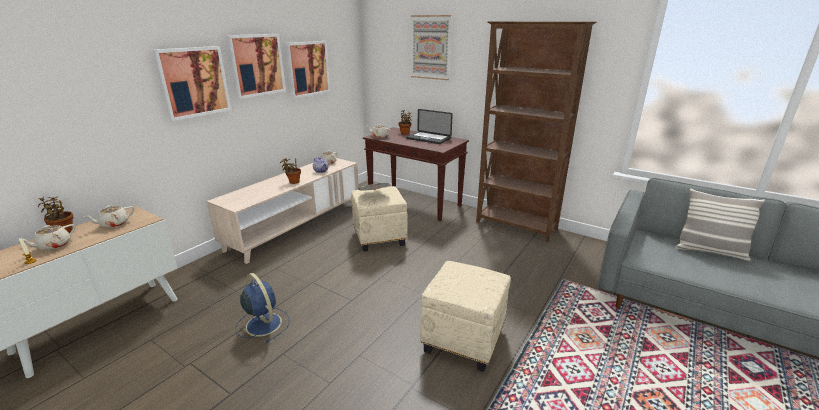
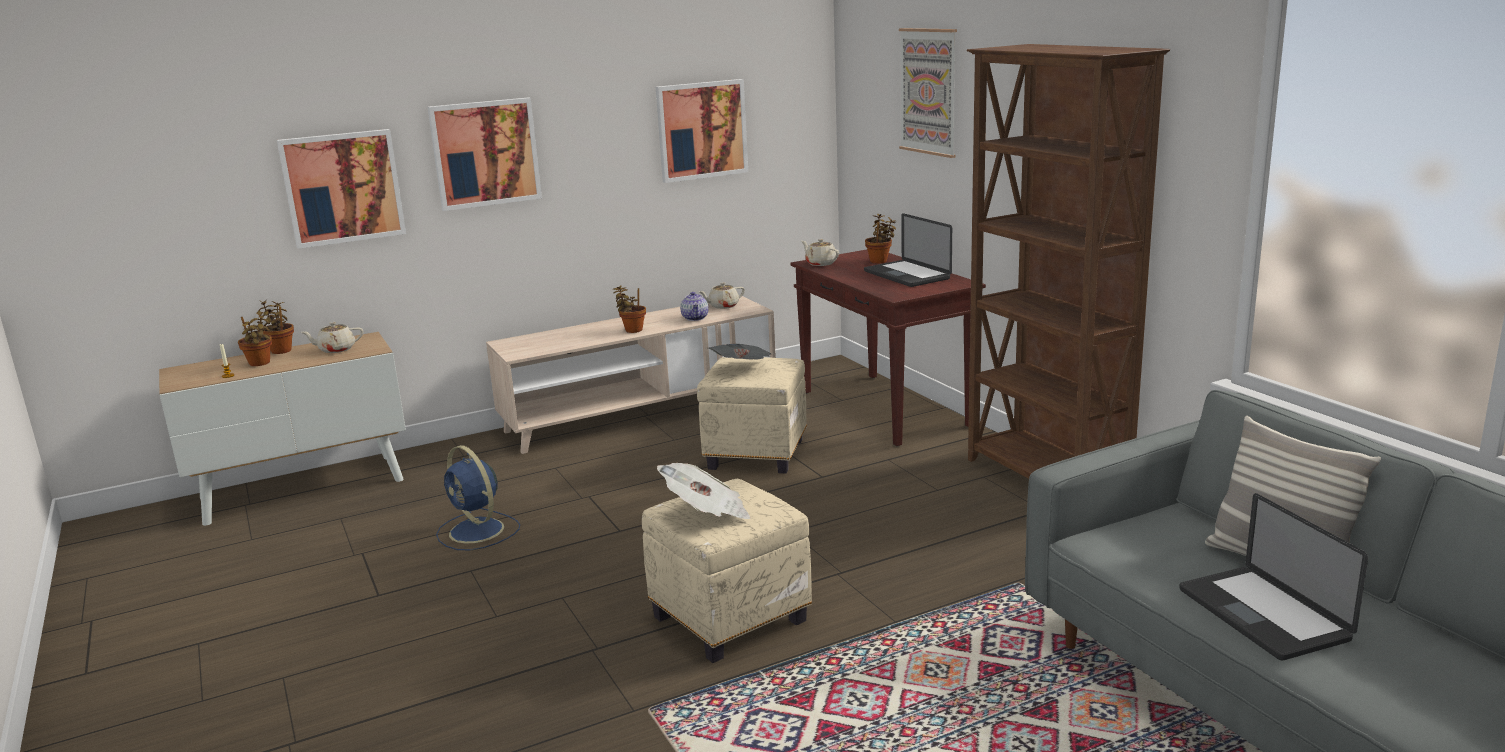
camera: 30 degrees right, 5 degrees down
(54, 246) = (260, 363): beige teapot -> potted plant
(257, 65) = (597, 125): picture -> picture (343, 187)
(263, 323) = (478, 531): blue fan -> blue fan turned 150 degrees clockwise
(464, 287) = (707, 513): none -> newspaper
(745, 279) = (1262, 614): none -> laptop

